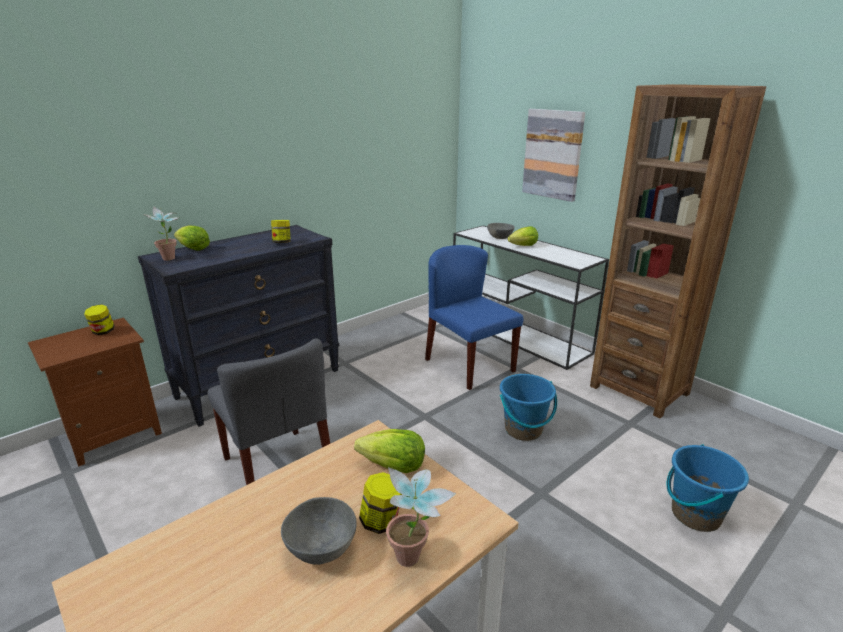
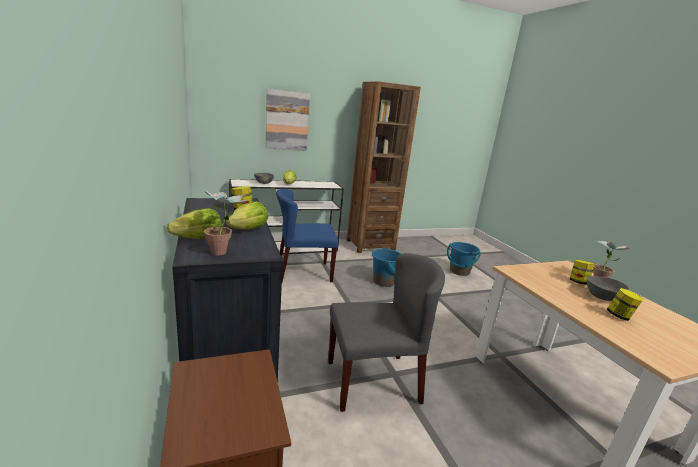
camera: 70 degrees left, 5 degrees down
(103, 332) = (211, 380): jar -> jar (619, 316)
(393, 467) = (536, 271): lettuce -> lettuce (249, 230)

